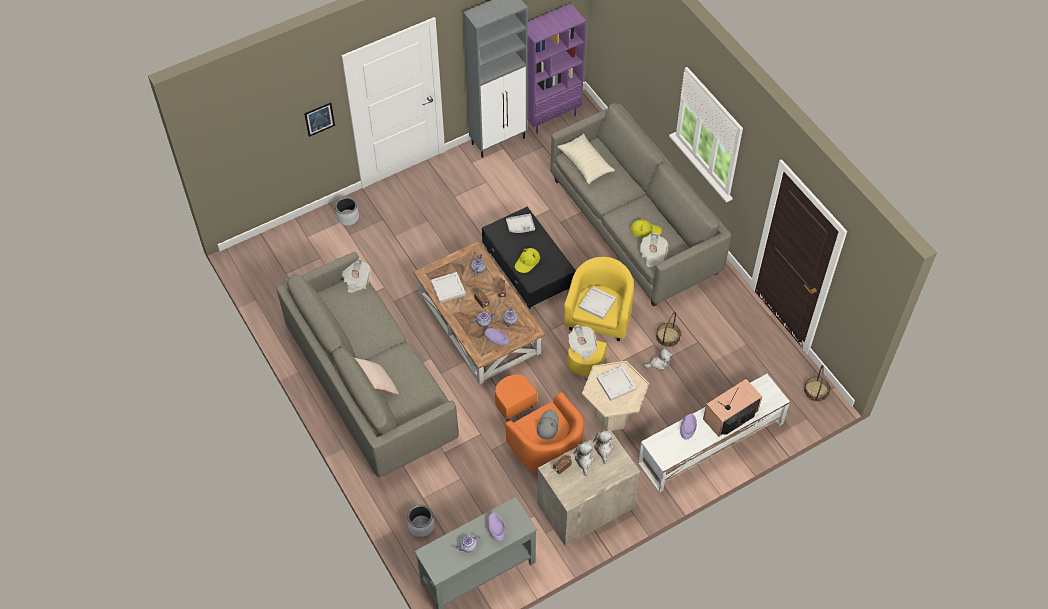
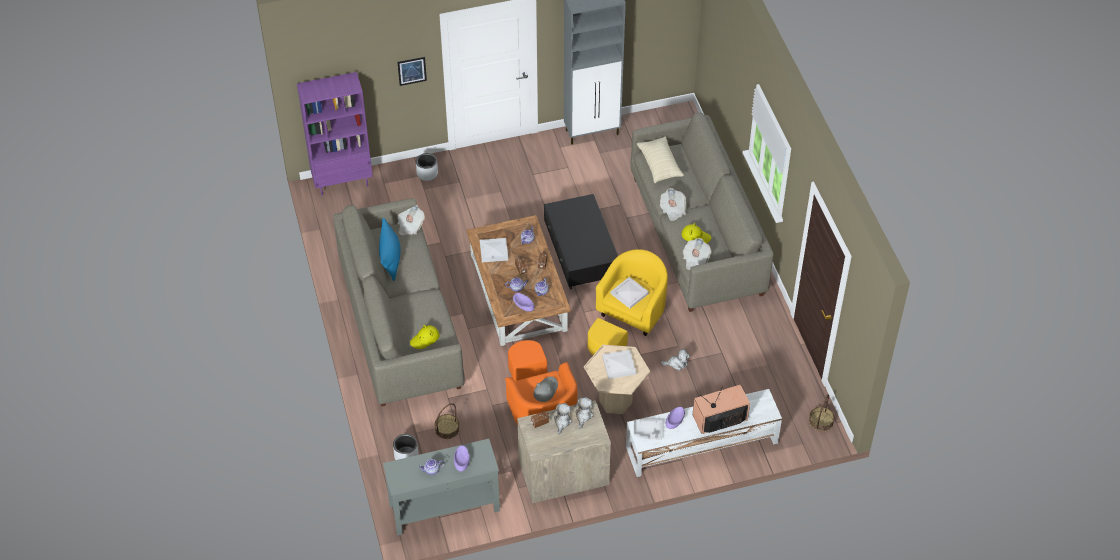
camera: 15 degrees right, 5 degrees down
(347, 320) = (390, 258): none -> blue pillow
(377, 385) = (399, 319): beige pillow -> none
(520, 226) = (581, 210): grey tray -> grey tray (647, 432)
(527, 262) = (576, 243): yellow hat -> yellow hat (425, 339)
(550, 117) = (650, 120): purple bookcase -> purple bookcase (343, 182)
(582, 347) = (603, 329): newspaper -> newspaper (672, 210)
(668, 337) = (693, 342): basket -> basket (447, 429)

